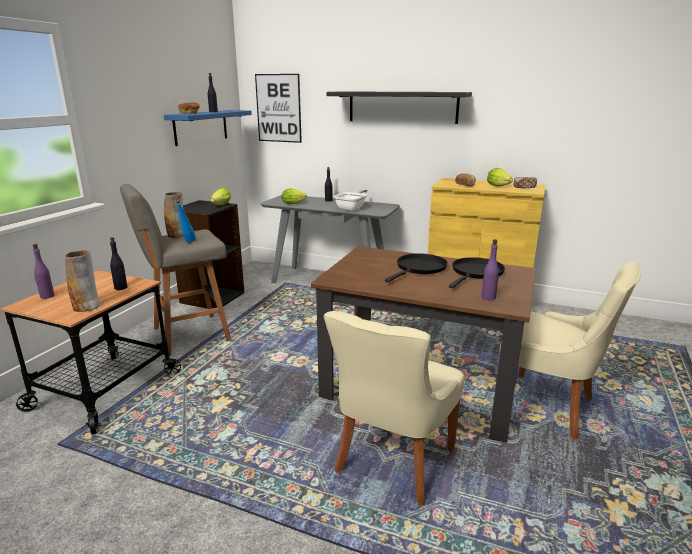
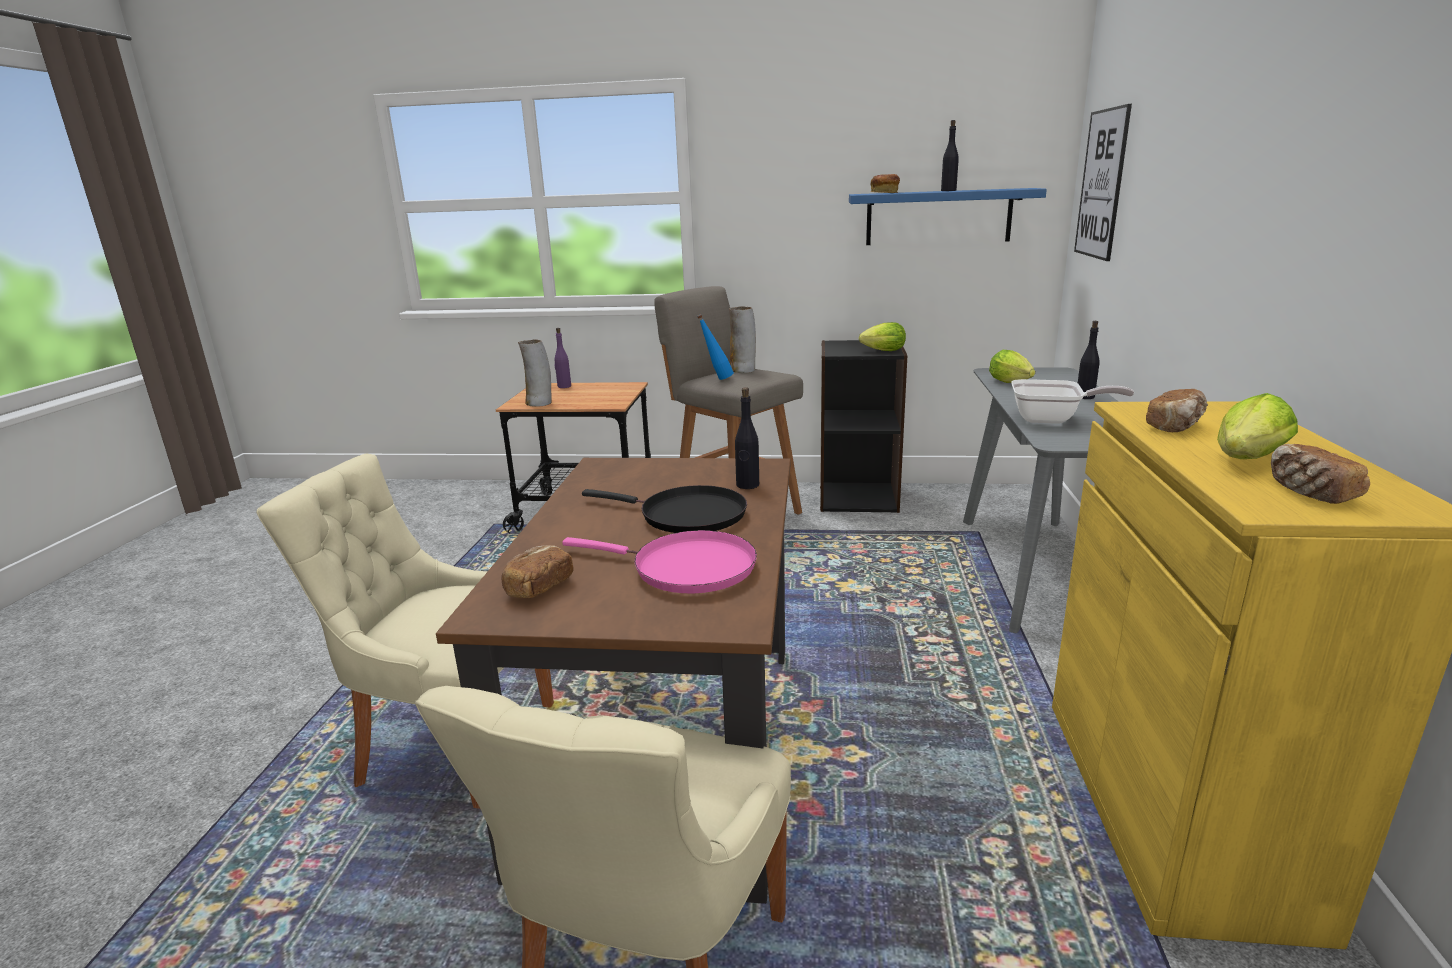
camera: 75 degrees right, 0 degrees up
(121, 288) = (596, 401): black bottle -> black bottle (747, 485)
(402, 107) = (1240, 178): black shelf -> none
(476, 273) = (686, 568): black frying pan -> pink frying pan
(488, 297) = (538, 587): purple bottle -> bread

